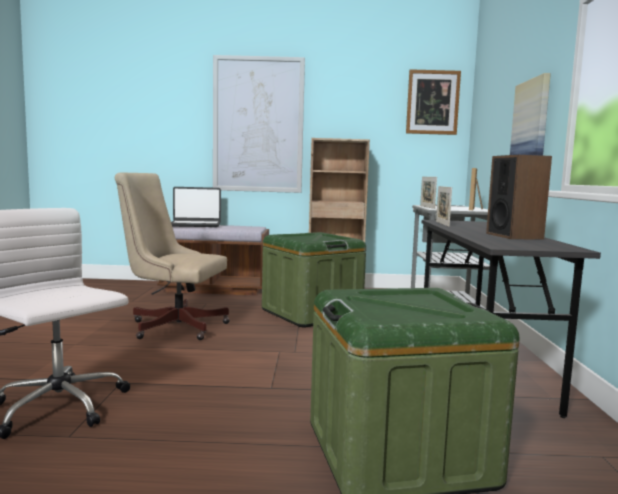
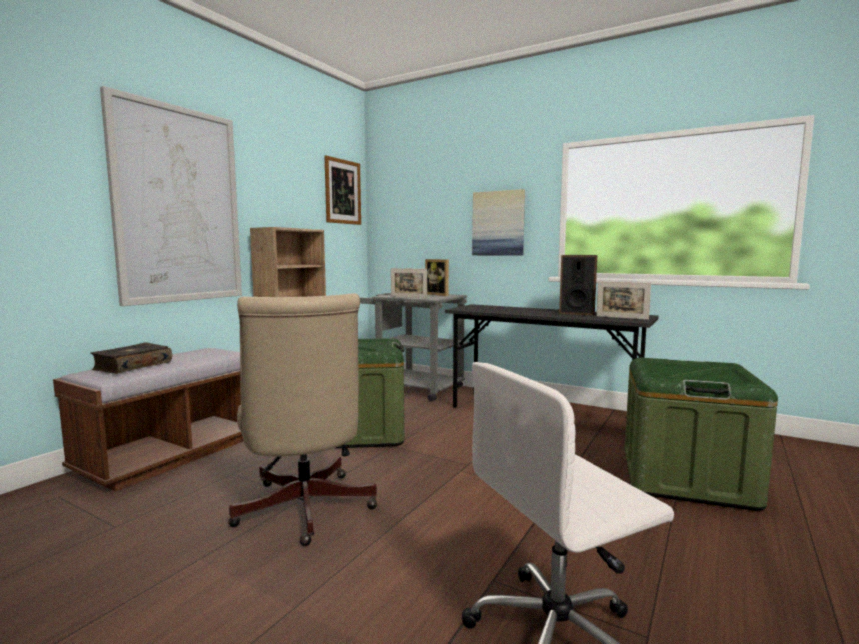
camera: 60 degrees left, 0 degrees up
(173, 326) = (304, 512): beige office chair -> beige office chair turned 60 degrees counterclockwise
(195, 225) = (132, 366): laptop -> book
(442, 224) = (487, 311): picture frame -> picture frame (621, 317)

